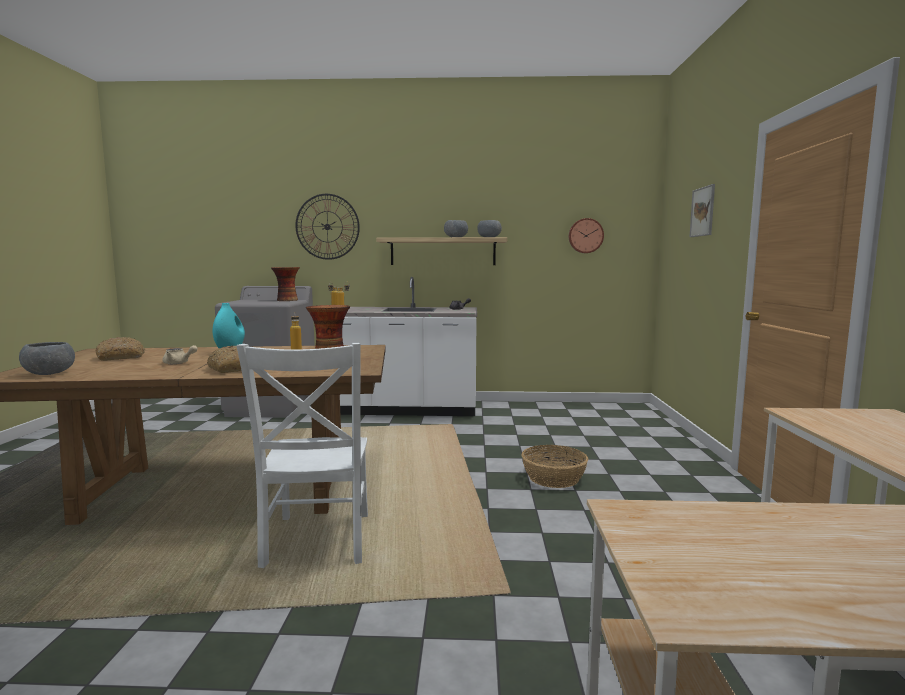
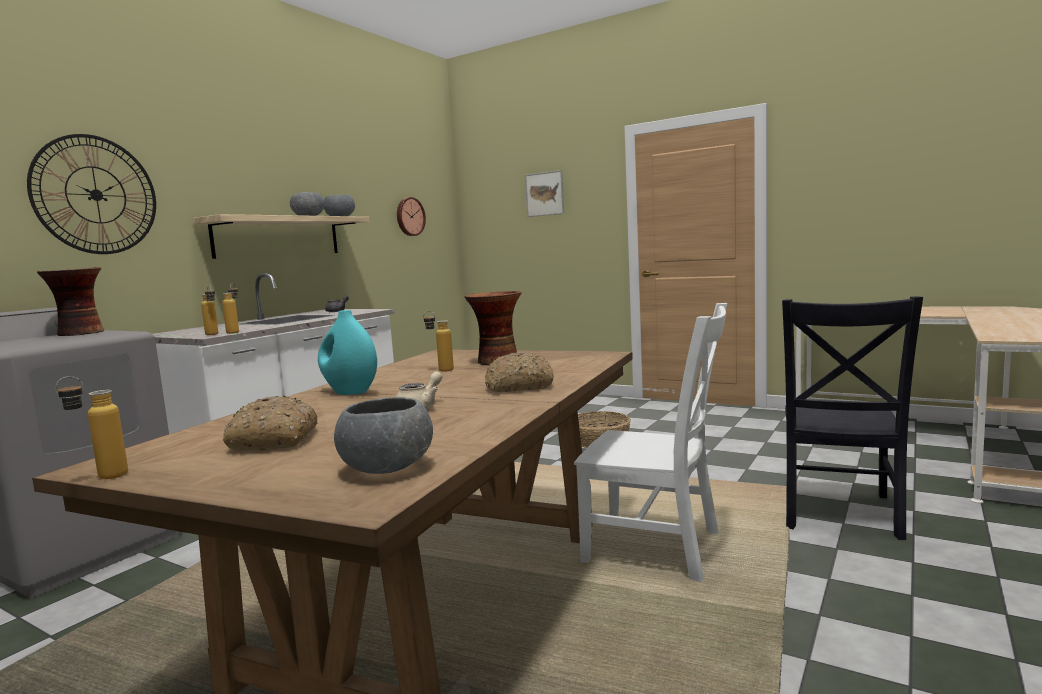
camera: 60 degrees left, 0 degrees up
(77, 353) = (100, 477): none -> bottle
(448, 633) = (838, 514): none -> black chair

